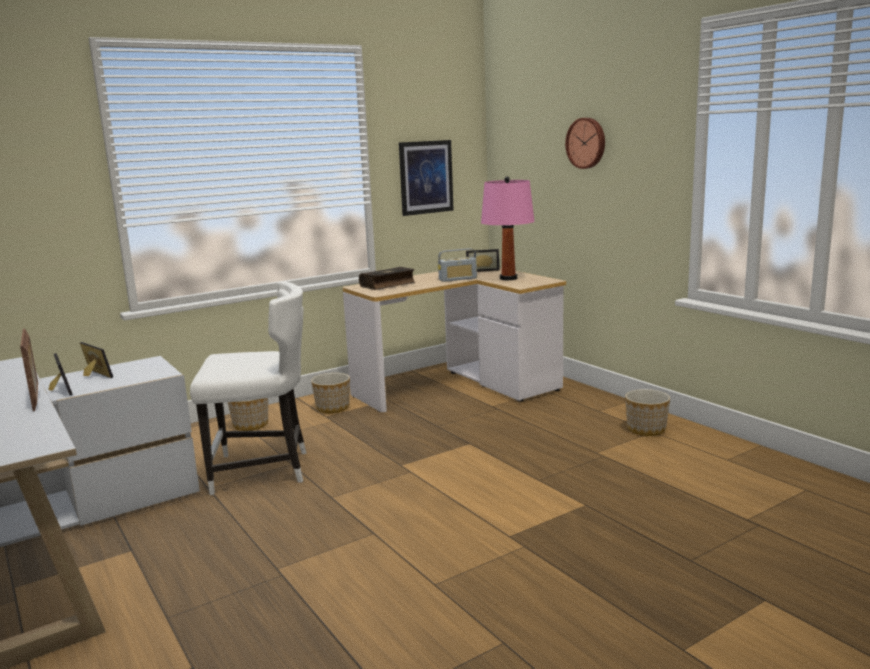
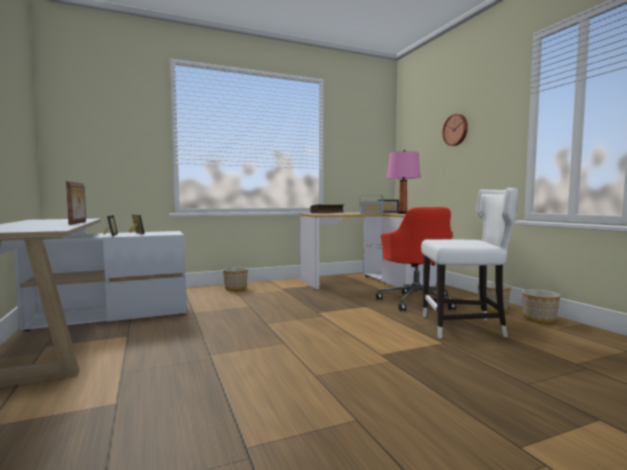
camera: 10 degrees right, 10 degrees down
(263, 471) = (230, 308): white chair -> white chair (464, 327)
(332, 408) = (287, 285): planter -> planter (539, 319)
(426, 177) = (357, 158): picture -> none
(538, 424) = (416, 301): none -> red office chair

